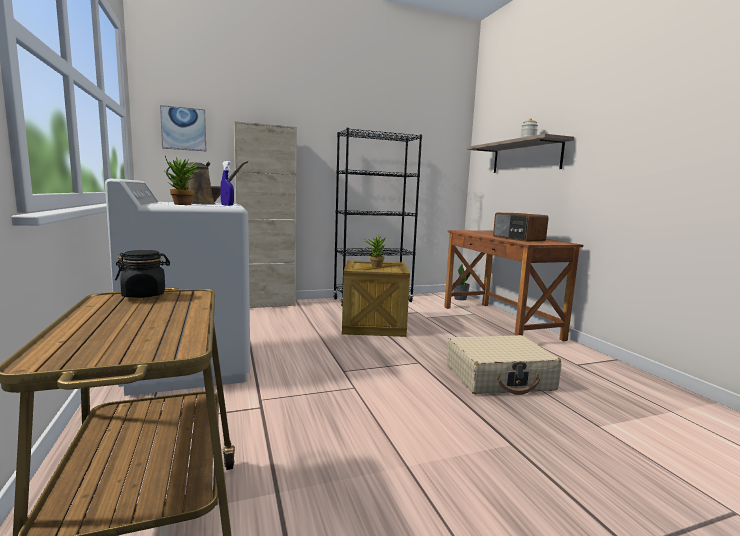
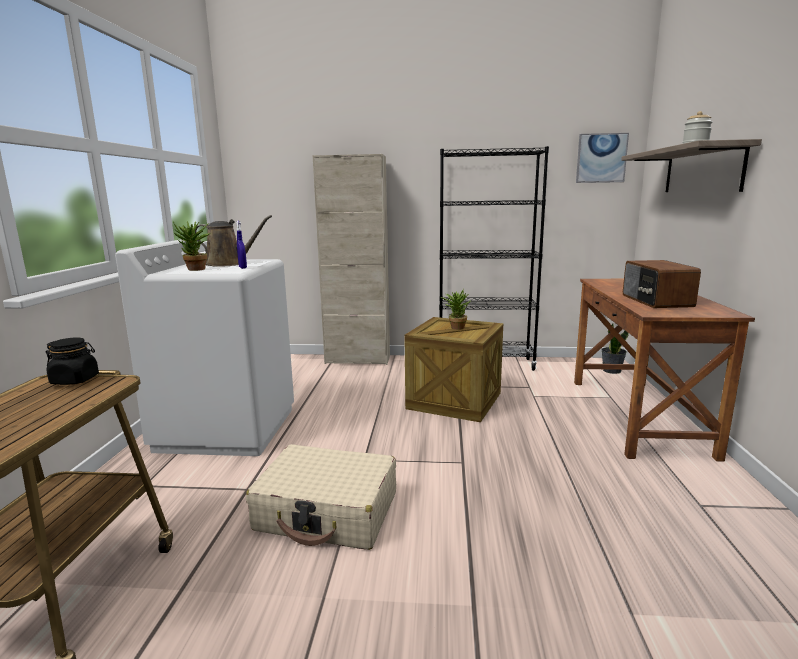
camera: 25 degrees right, 5 degrees up
(183, 129) = (270, 167): picture -> picture (601, 158)
(499, 377) = (551, 504): beige suitcase -> beige suitcase (327, 512)

